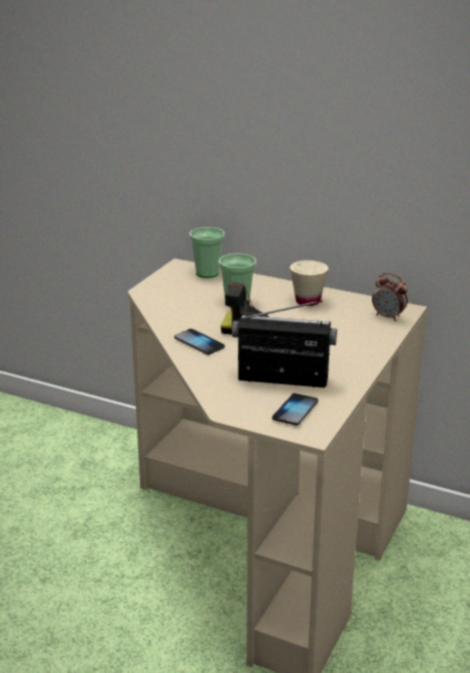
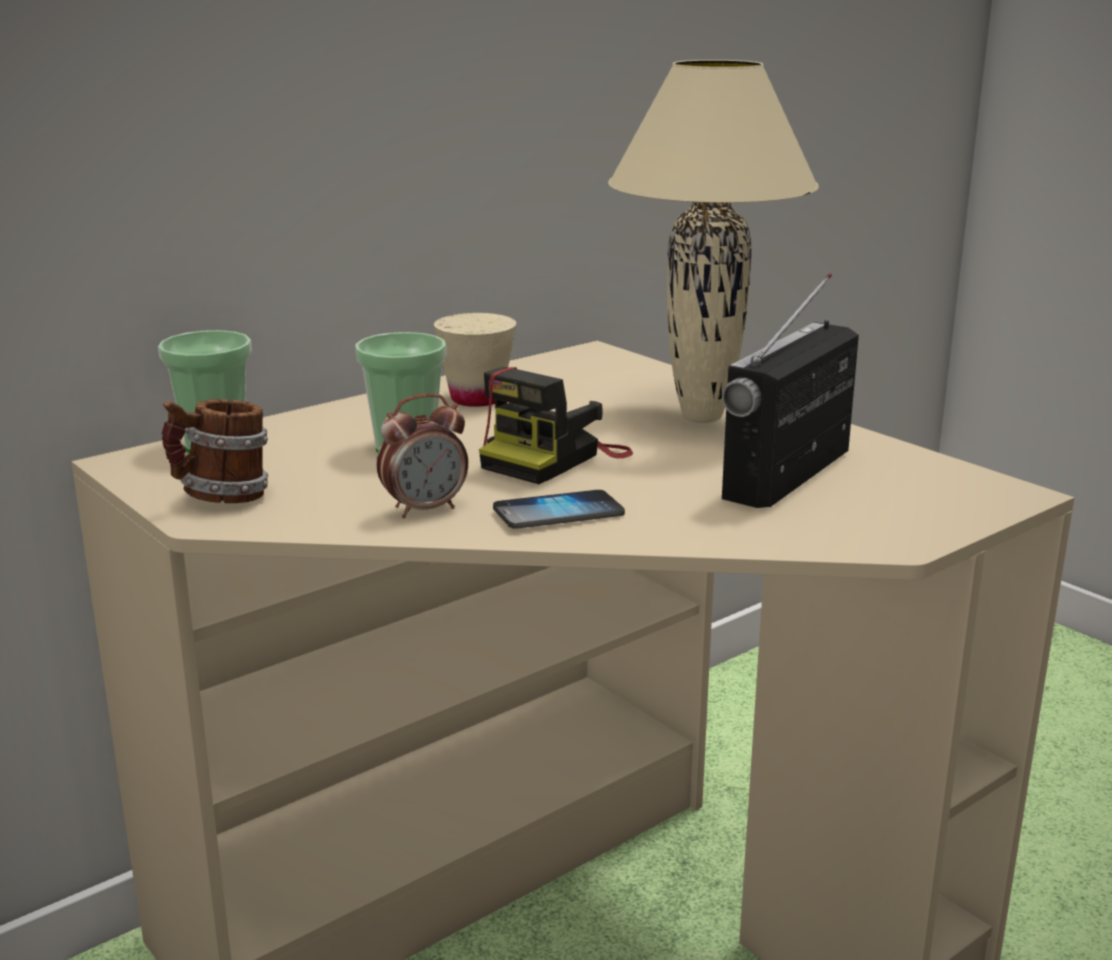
camera: 65 degrees left, 5 degrees down
(162, 288) = (222, 498): none -> mug
(295, 411) = (919, 489): phone -> none
(338, 350) = (704, 417): none -> beige table lamp
(388, 317) = (610, 365): alarm clock -> alarm clock (425, 509)

